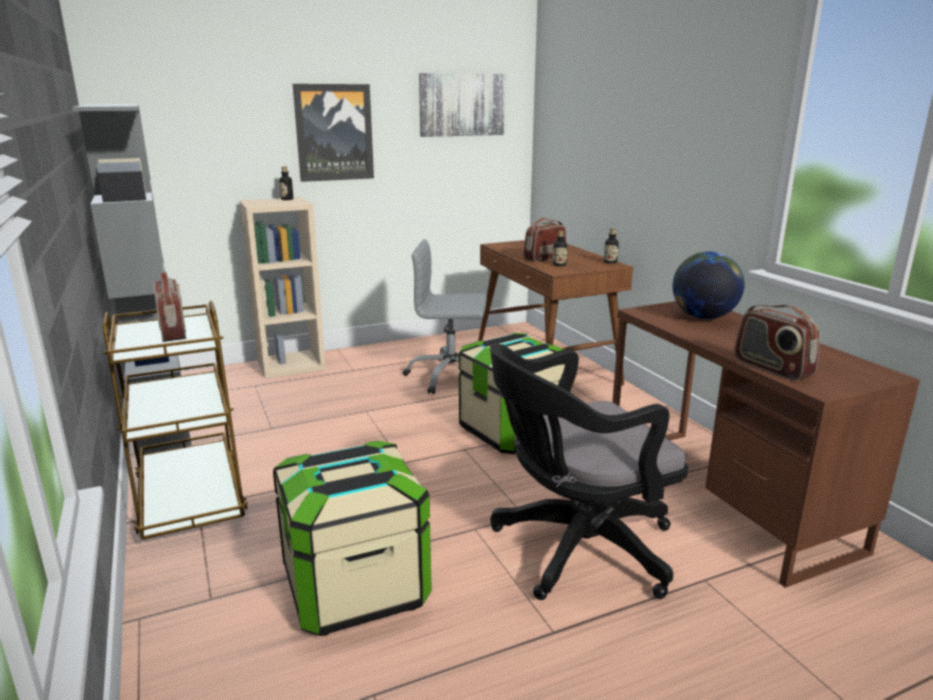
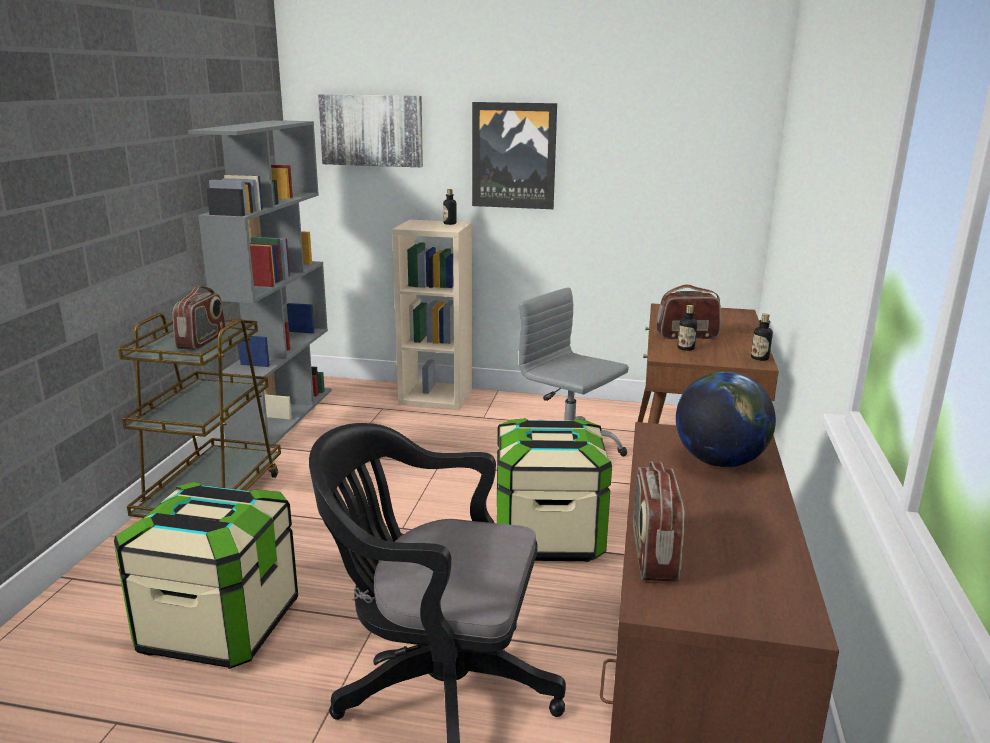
camera: 35 degrees right, 0 degrees up
(461, 105) = (674, 129): picture -> picture (371, 130)

